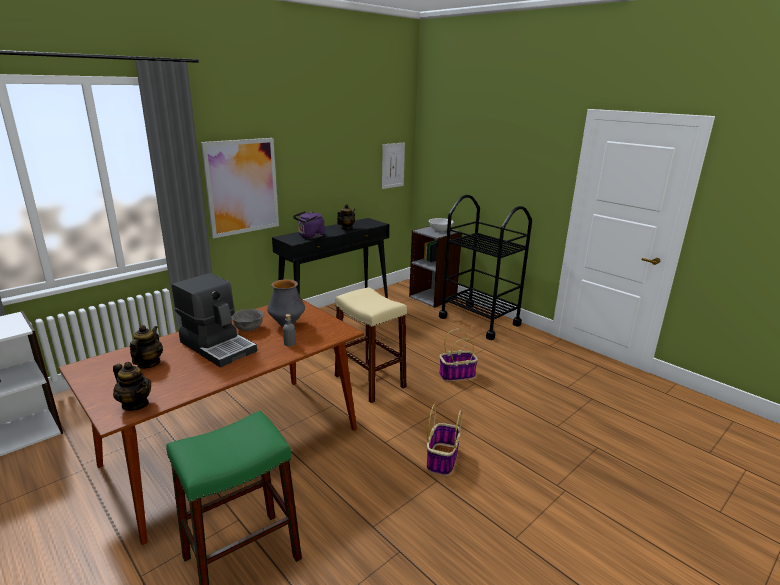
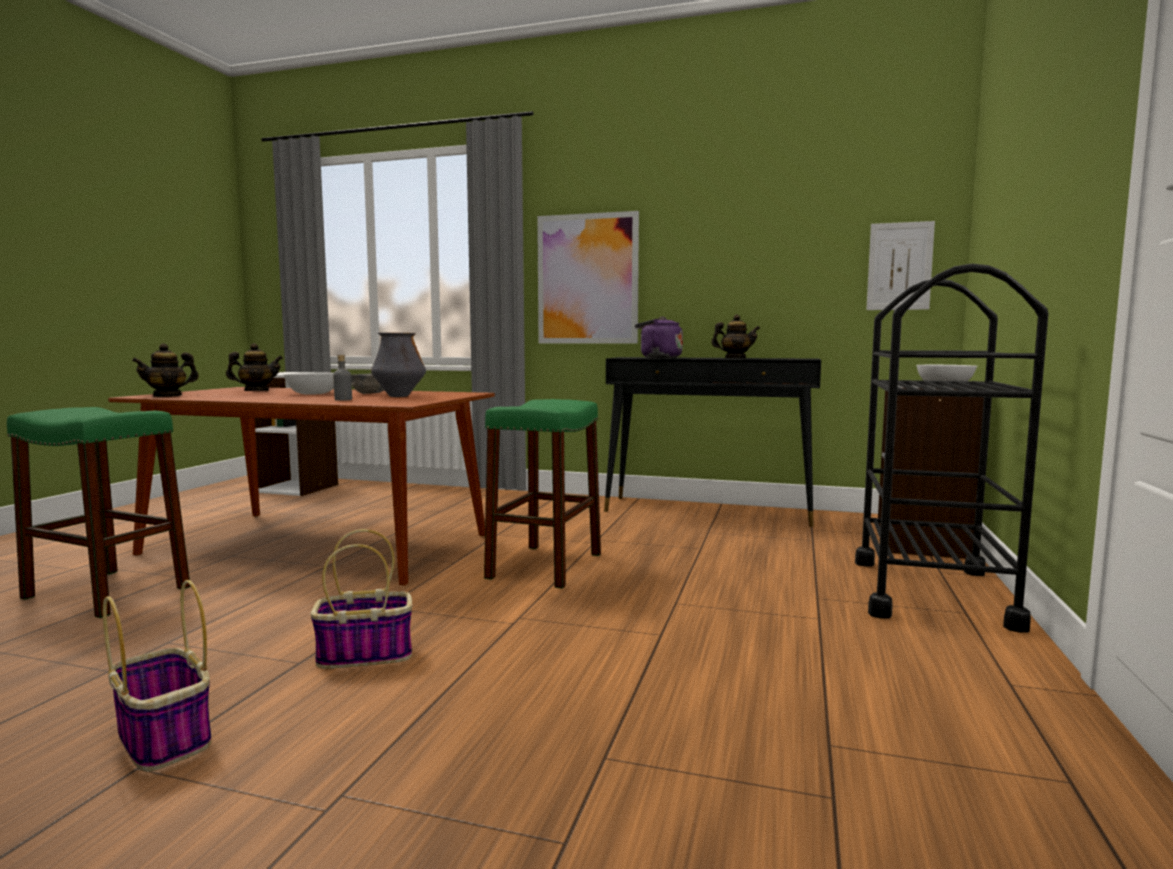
camera: 60 degrees right, 15 degrees down
(135, 404) = (168, 396): teapot -> teapot turned 45 degrees clockwise
(218, 346) = (313, 394): coffee machine -> white bowl
(370, 381) = (545, 566): beige stool -> green stool
(457, 375) = (666, 614): basket -> basket (165, 738)

